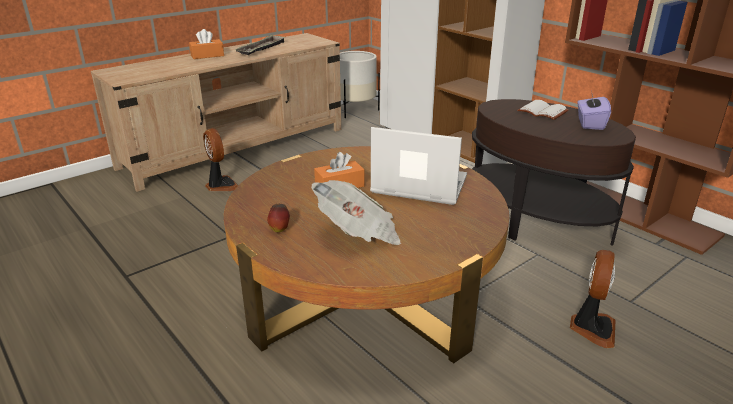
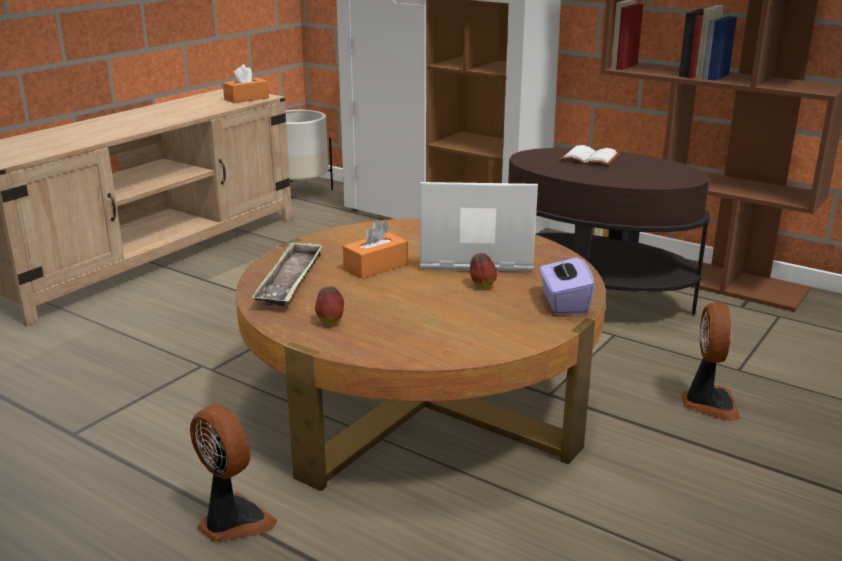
camera: 15 degrees left, 5 degrees down
(207, 55) = (106, 123): orange tissue box -> orange tissue box (246, 99)
(221, 185) = (154, 305): fan -> fan (232, 522)
(261, 49) = (180, 110): tray -> tray (290, 280)
(358, 233) = (433, 313): newspaper -> none
(409, 212) = (482, 285): none -> apple
(590, 123) = (651, 166): purple tissue box -> purple tissue box (564, 303)

